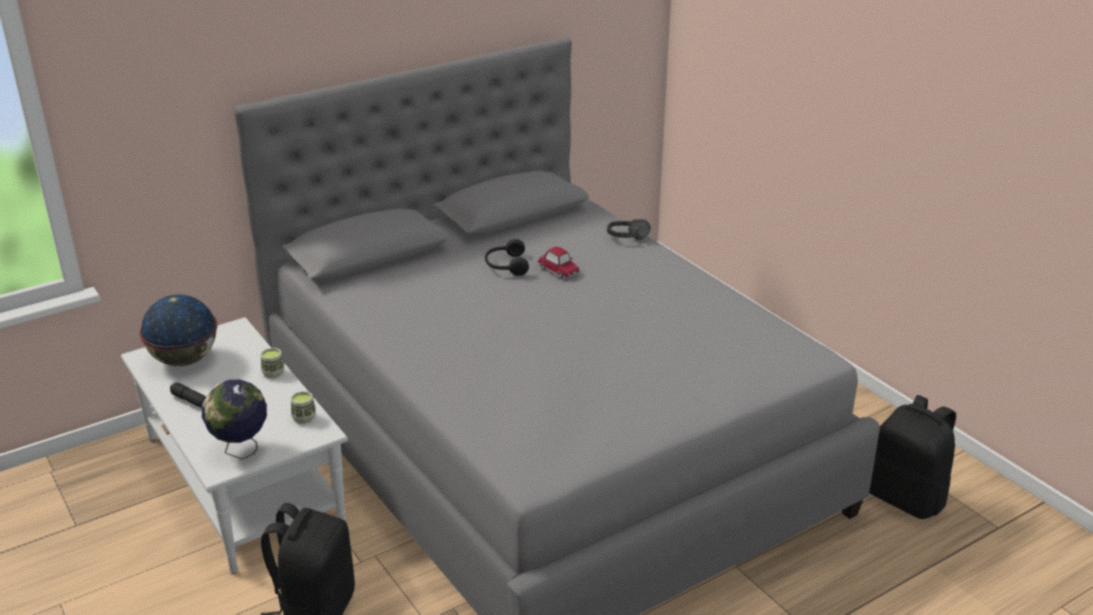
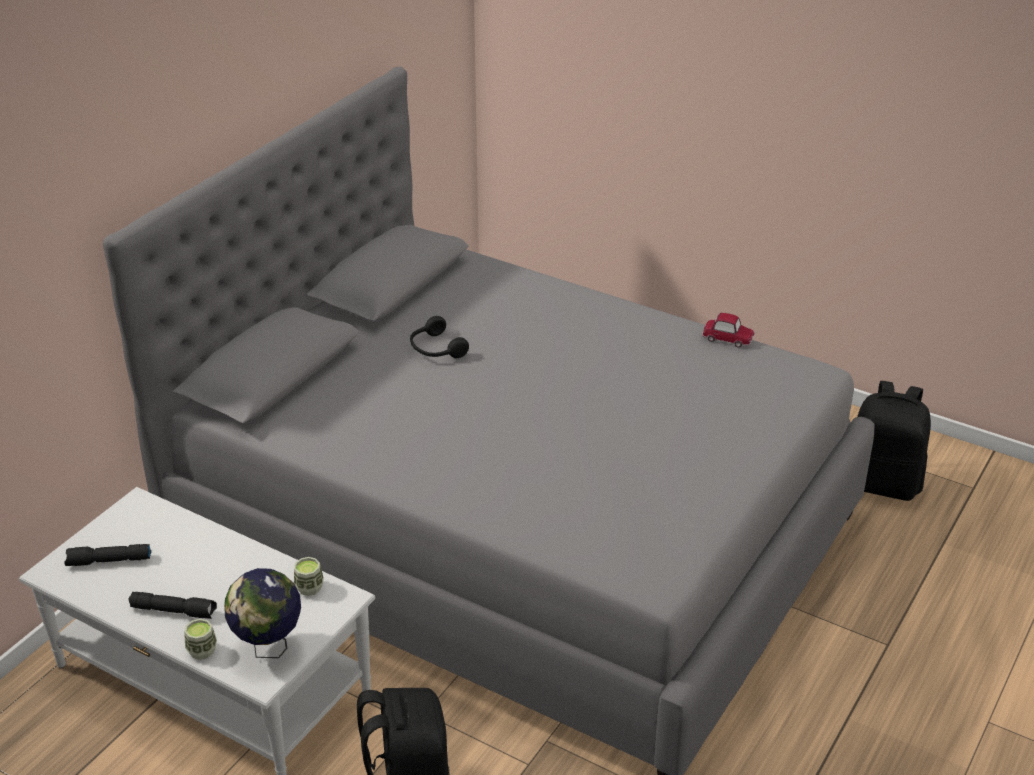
camera: 25 degrees left, 5 degrees up
(184, 360) = (108, 561): globe -> black flashlight
(273, 373) = (229, 545): cup -> cup (202, 651)
(559, 270) = (495, 340): toy car -> toy car (727, 338)
(629, 240) = (539, 286): black headphones -> none

